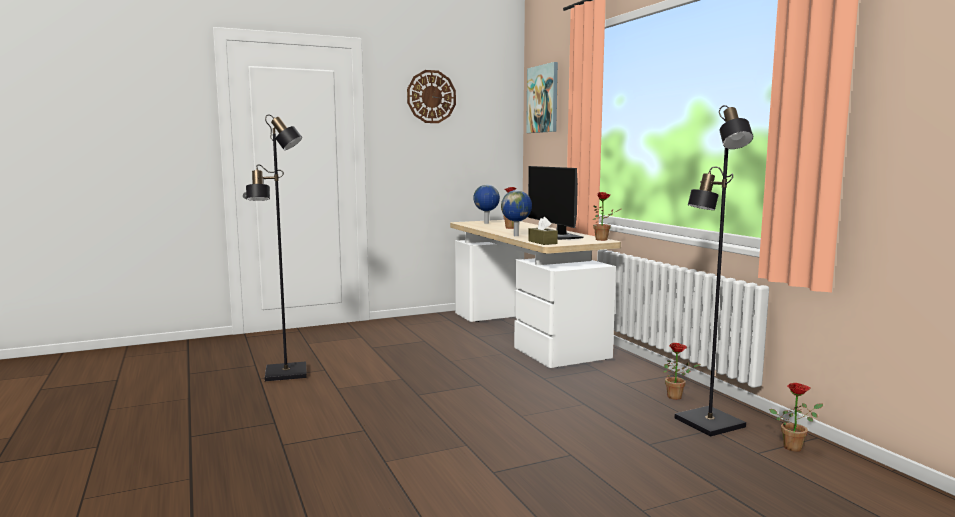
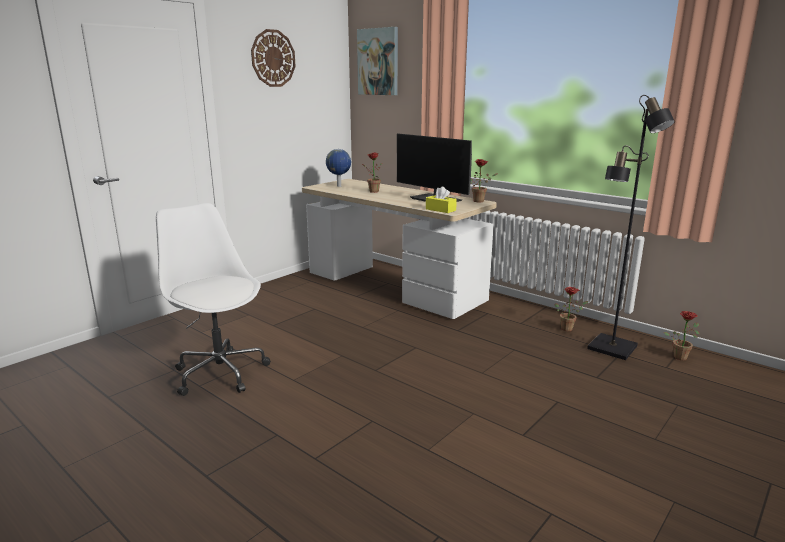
camera: 25 degrees left, 10 degrees up
(286, 373) = (220, 373): black floor lamp -> white office chair
(516, 235) = (401, 202): globe -> none
(542, 242) = (440, 210): brown tissue box -> yellow tissue box

